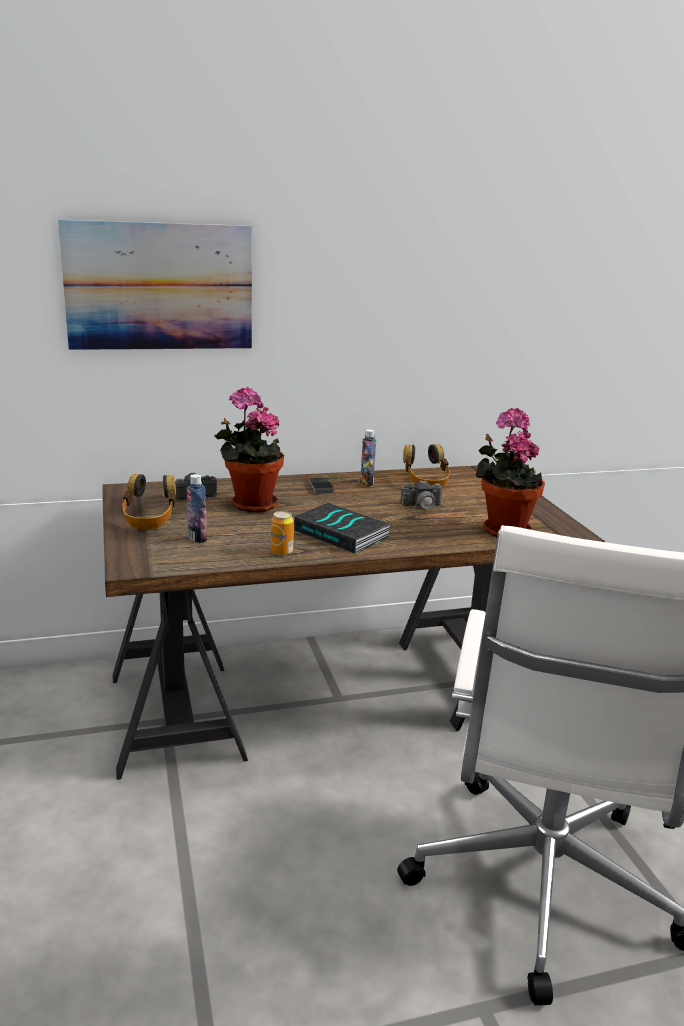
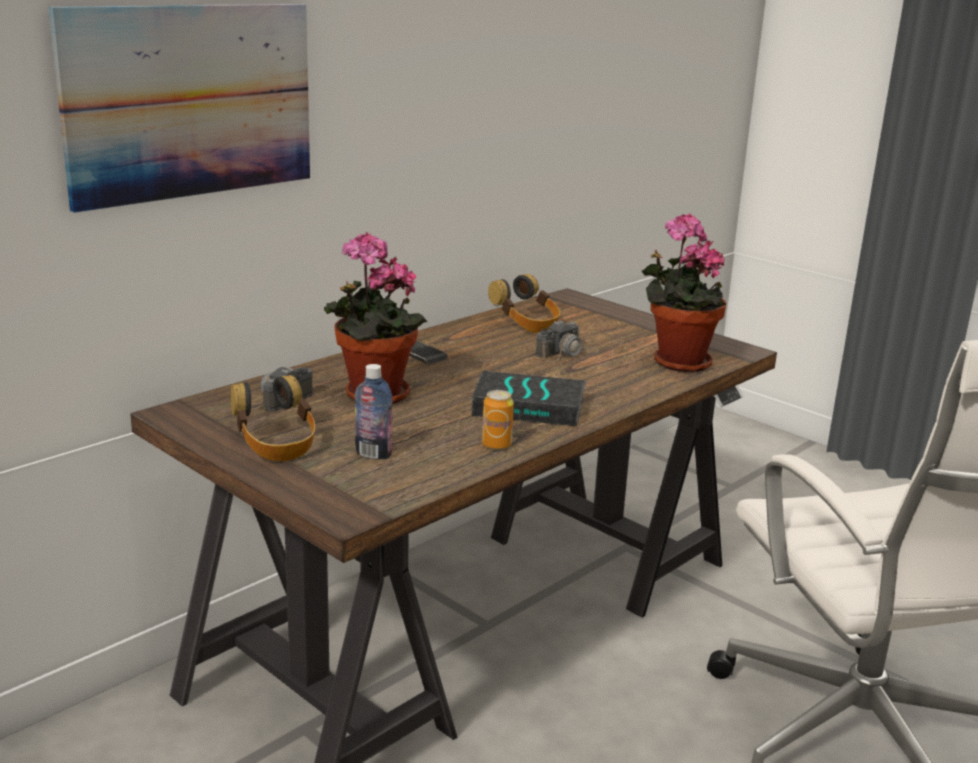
camera: 30 degrees left, 0 degrees up
(366, 483) = (464, 338): bottle -> none

